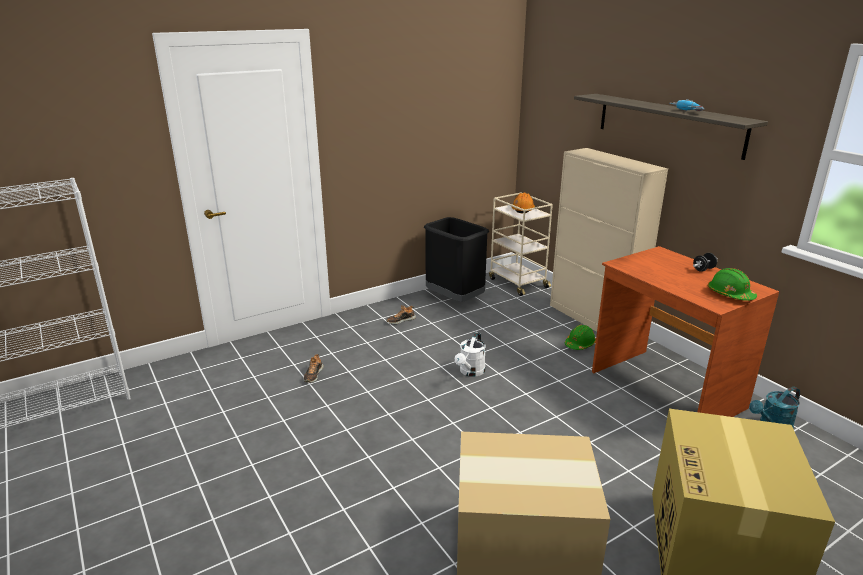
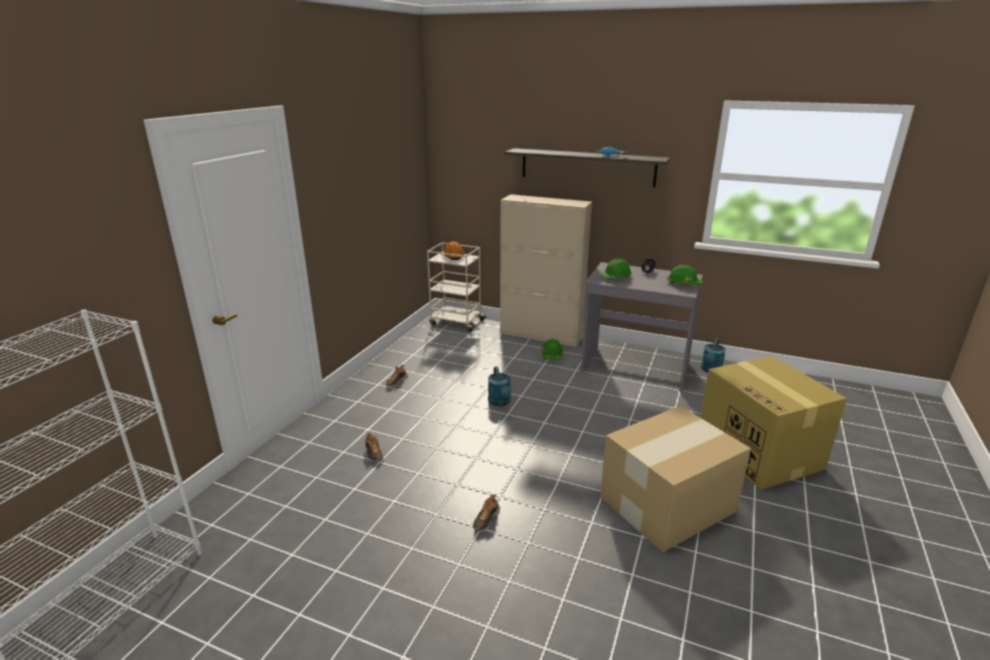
camera: 35 degrees left, 0 degrees up
(333, 471) = (486, 519): none -> shoe
(455, 299) = (422, 350): black trash can -> none
(470, 372) = (500, 402): white watering can -> turquoise watering can
(649, 266) = (616, 277): none -> green hard hat
(665, 390) = (634, 368): brown desk -> grey desk

